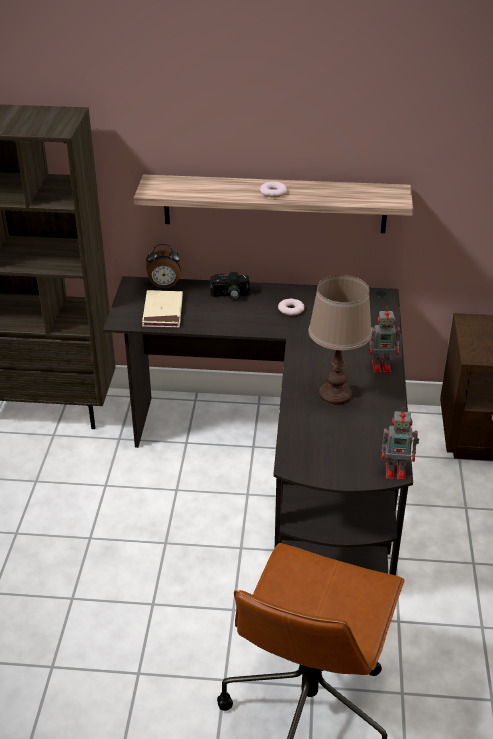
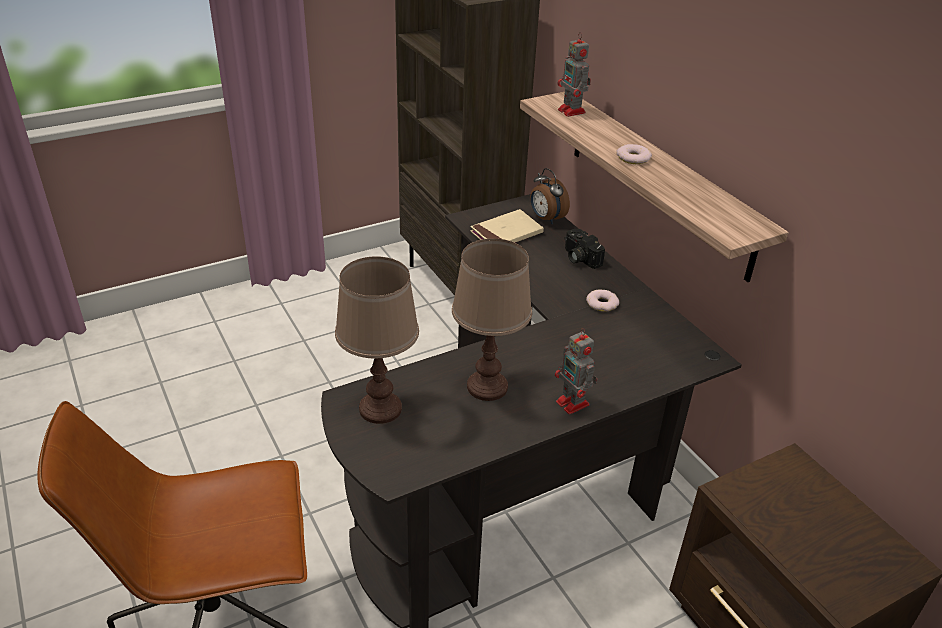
camera: 55 degrees right, 0 degrees up
(317, 451) = (380, 408): none -> brown table lamp
(397, 471) = (394, 481): toy robot -> toy robot (572, 112)

